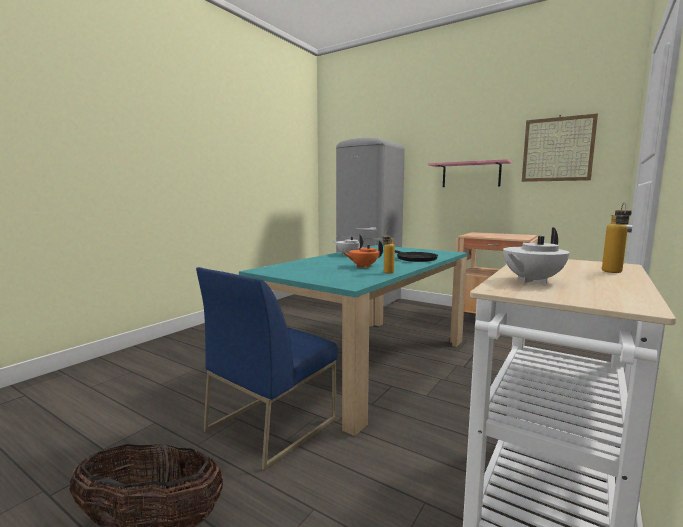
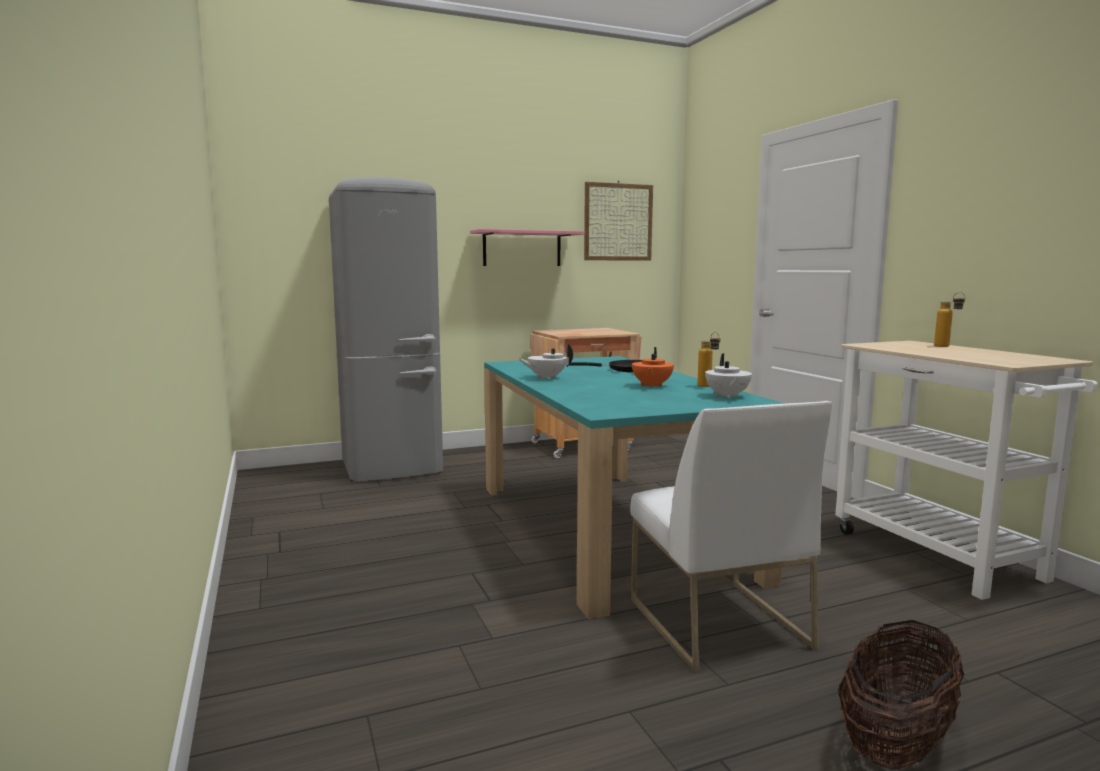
camera: 55 degrees left, 0 degrees up
(271, 424) = (716, 622): blue chair -> white chair
(531, 280) = (975, 357): white teapot -> white teapot (727, 396)

